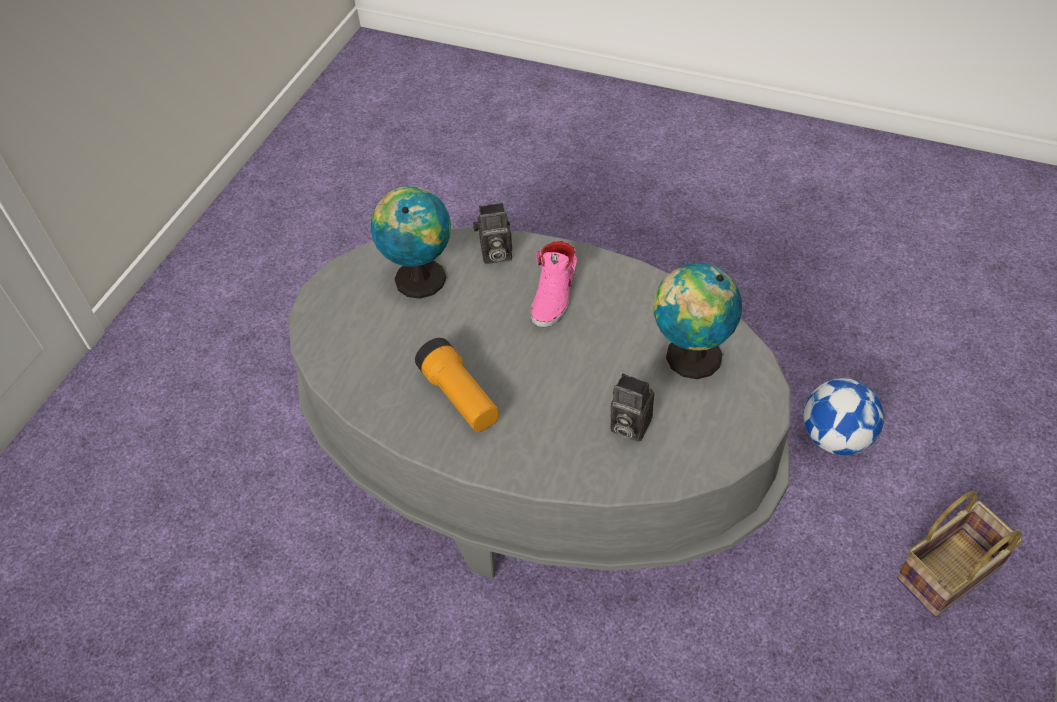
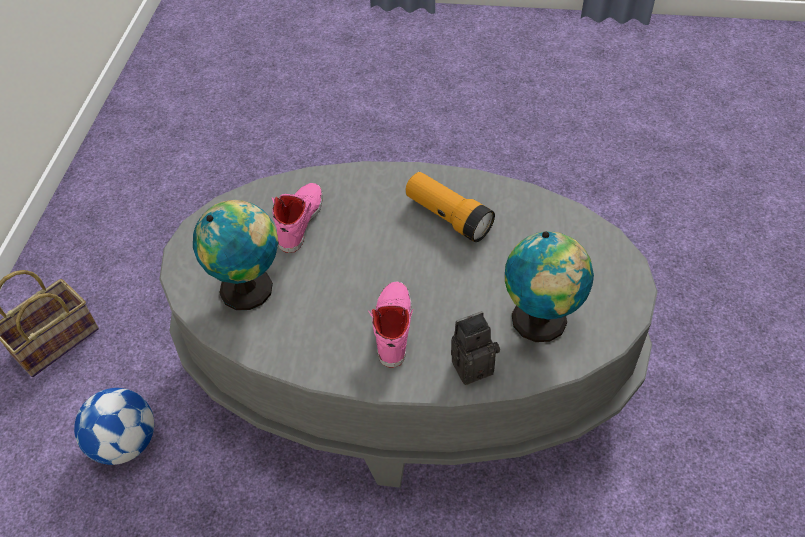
camera: 165 degrees right, 0 degrees up
(628, 426) = (300, 220): camera -> pink shoe

